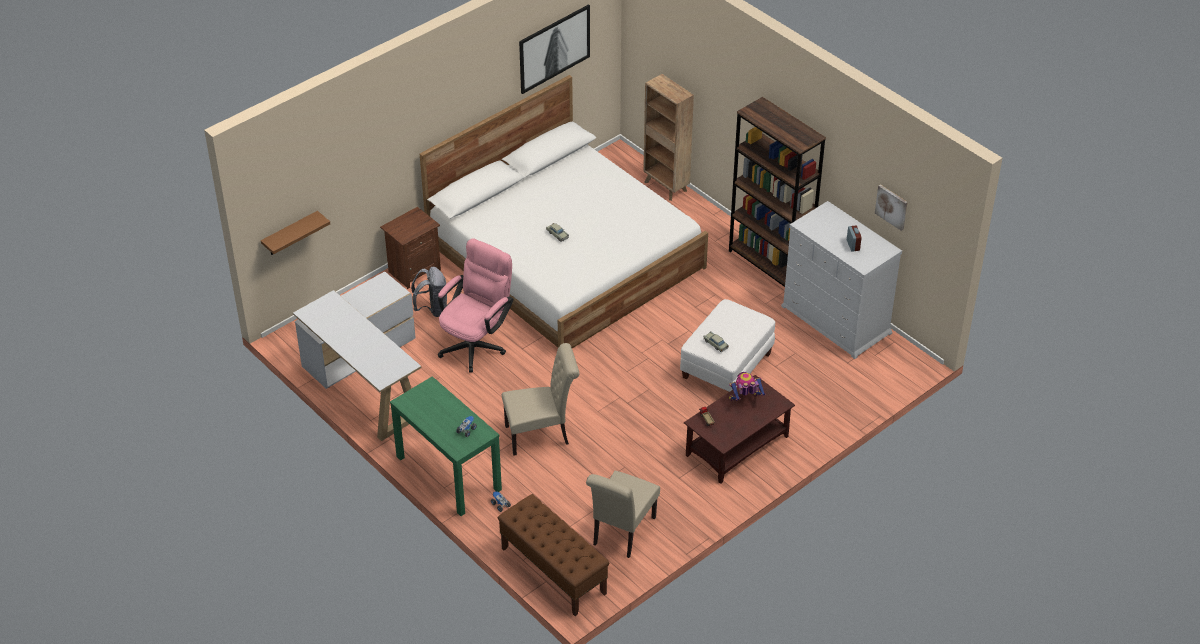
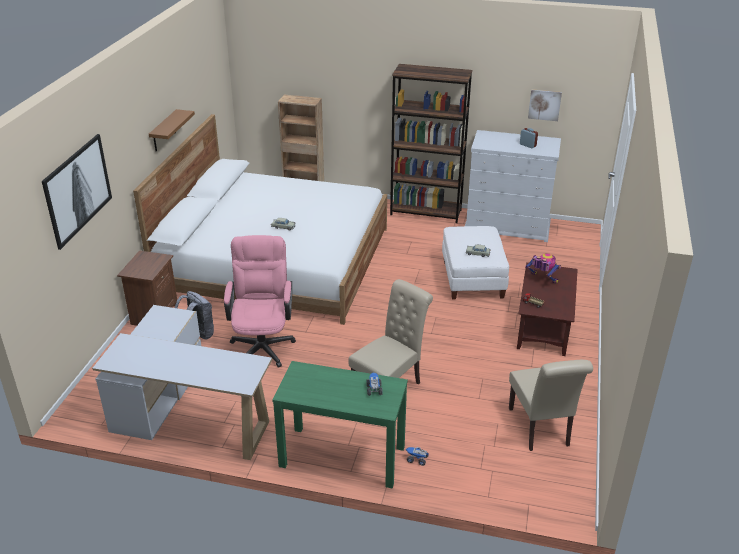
camera: 35 degrees left, 10 degrees down
(290, 234) = (47, 293): brown shelf -> brown shelf (164, 131)
(553, 48) = (198, 86): picture -> picture (77, 189)
(553, 571) = (524, 491): brown bench -> none
(745, 400) = (542, 280): toy robot -> toy robot turned 90 degrees clockwise

